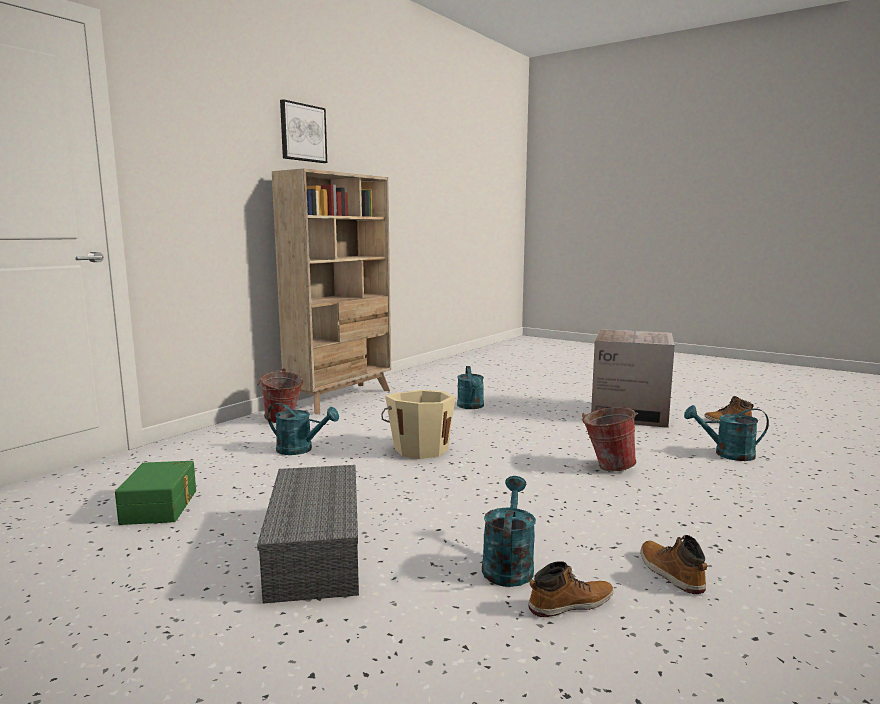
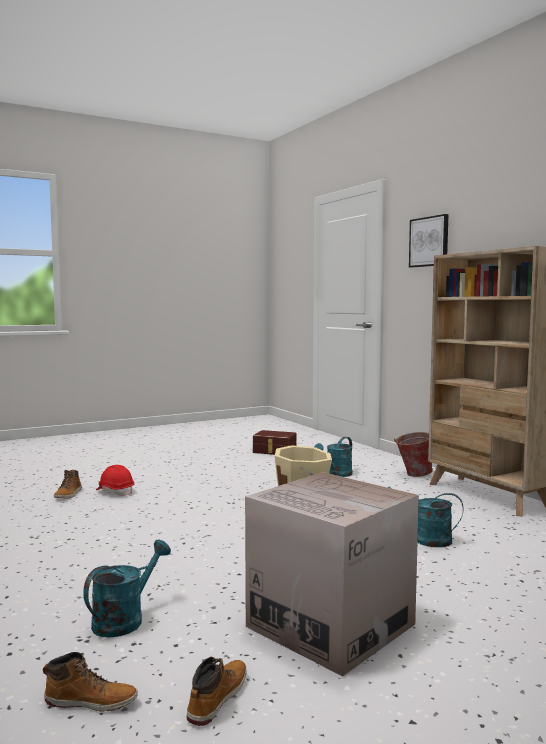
camera: 115 degrees right, 5 degrees down
(161, 506) = (274, 451): green storage box -> brown storage box
(303, 133) = (512, 210): picture -> picture (429, 241)
(317, 552) = (185, 468): grey storage box -> none
(508, 564) = (115, 492): turquoise watering can -> red hard hat
(607, 466) = (185, 548): bucket -> none
(670, 573) = (44, 517): boot -> boot (91, 701)

